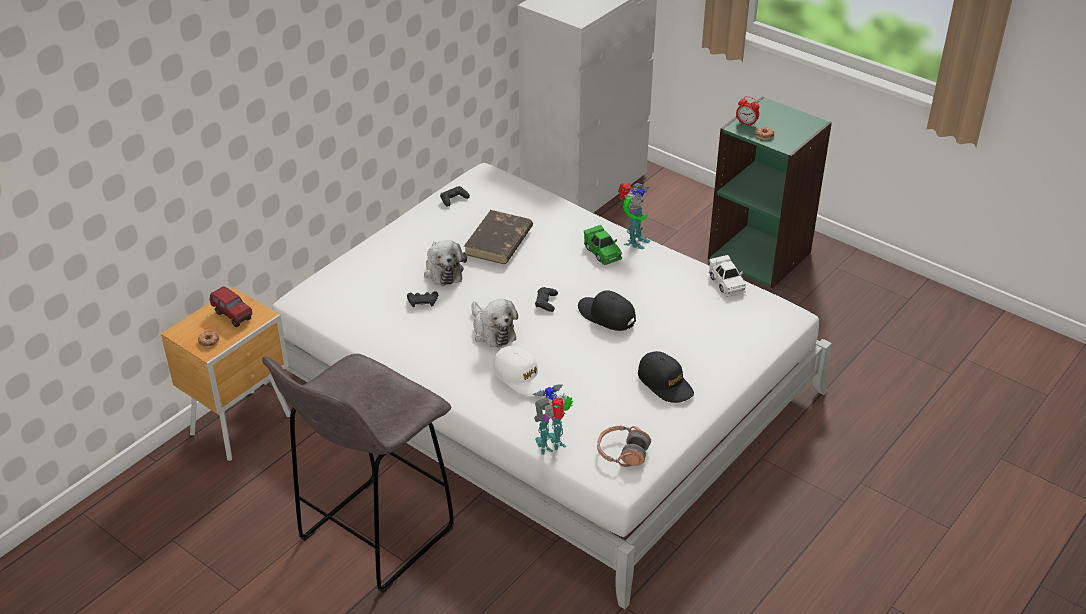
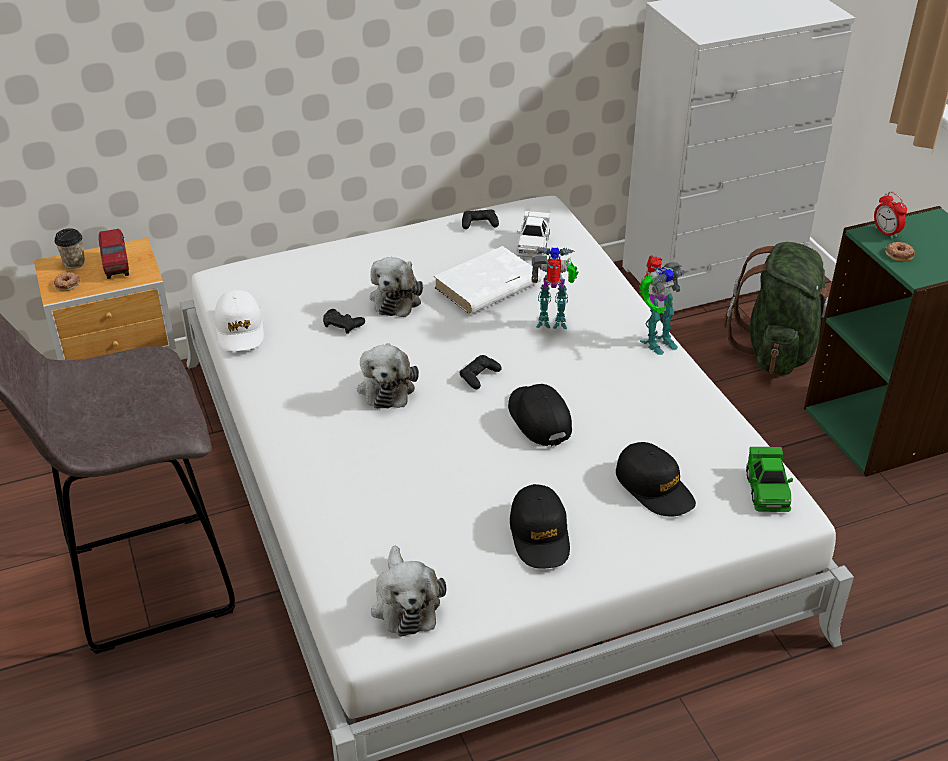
camera: 30 degrees right, 0 degrees up
(196, 325) = (74, 263): none -> cup
(498, 241) = (486, 286): brown book -> white book
(521, 377) = (369, 454): white cap -> white cap (240, 330)
(552, 445) = (329, 555): toy robot -> toy robot (553, 323)
(602, 252) = (603, 341): green toy car -> green toy car (767, 490)
(622, 452) = (405, 603): headphones -> plush toy
(664, 226) = (777, 350): none -> green backpack
(706, 330) = (654, 487): none -> black cap
(726, 283) = (734, 436): white toy car -> white toy car (533, 244)

